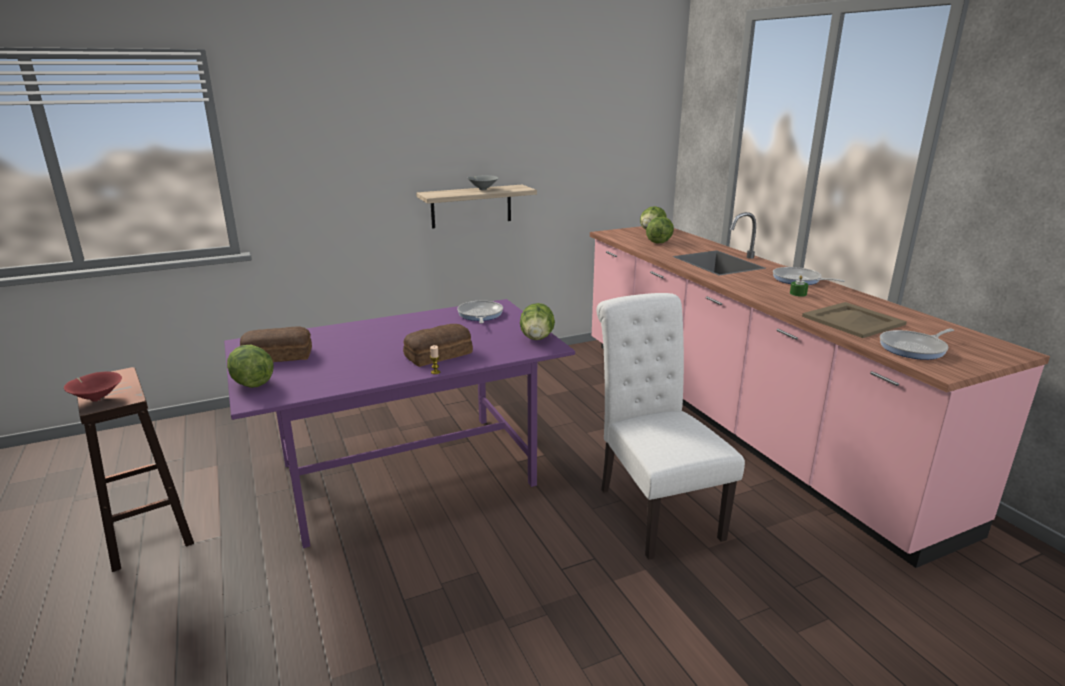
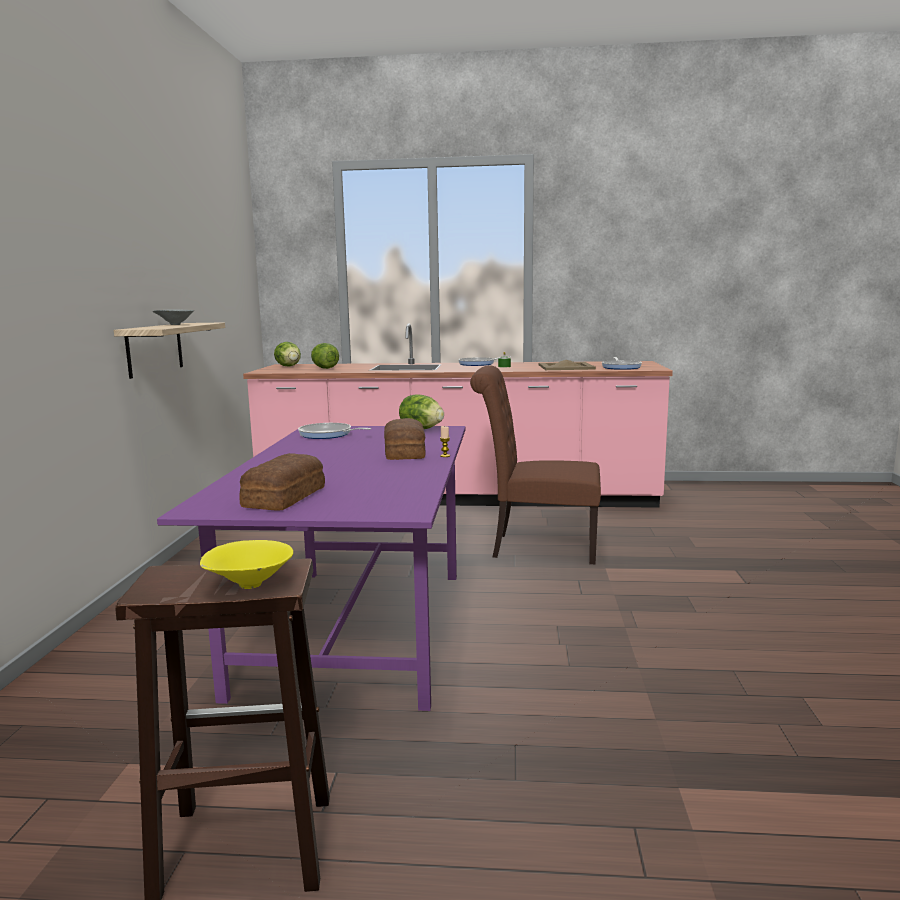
camera: 60 degrees left, 10 degrees down
(97, 398) = (248, 585): red bowl -> yellow bowl
(252, 383) = (350, 510): lettuce -> none
(654, 508) = (537, 547): white chair -> brown chair

